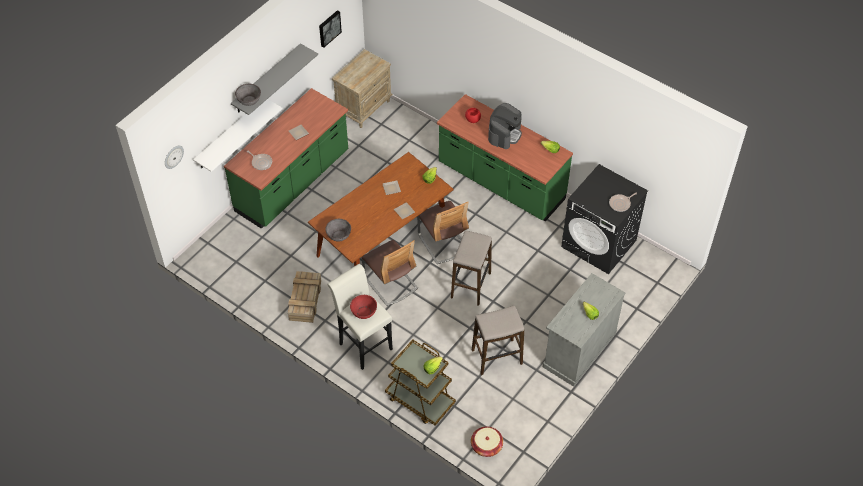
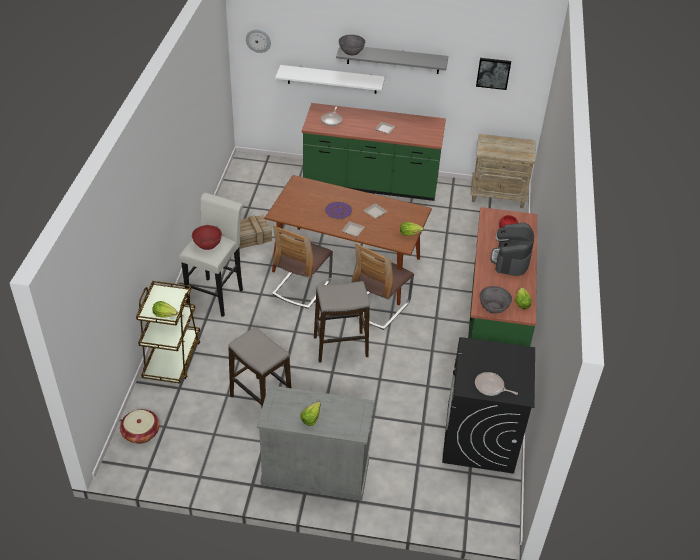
camera: 60 degrees right, 10 degrees down
(339, 235) = (290, 198): grey bowl -> grey bowl (493, 307)
(375, 211) = (338, 211): none -> purple plate
(504, 134) = (510, 260): coffee machine -> coffee machine turned 105 degrees clockwise

